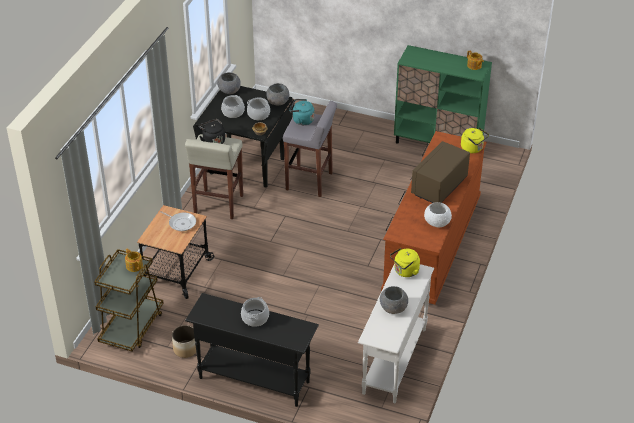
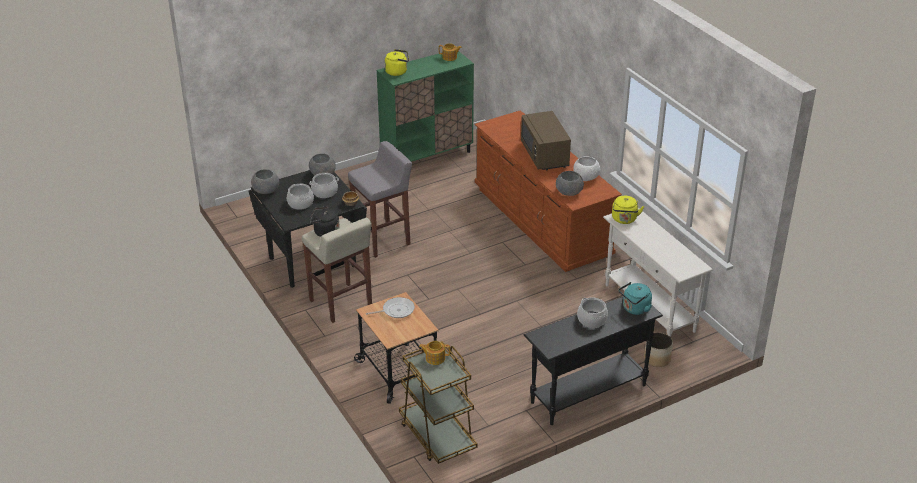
camera: 50 degrees left, 5 degrees down
(185, 349) = (505, 416): planter -> planter (656, 359)
(301, 120) = (366, 175): turquoise kettle -> turquoise kettle (635, 309)
(393, 308) = (660, 246): grey bowl -> grey bowl (569, 192)
(473, 149) = (520, 119): yellow kettle -> yellow kettle (397, 72)

